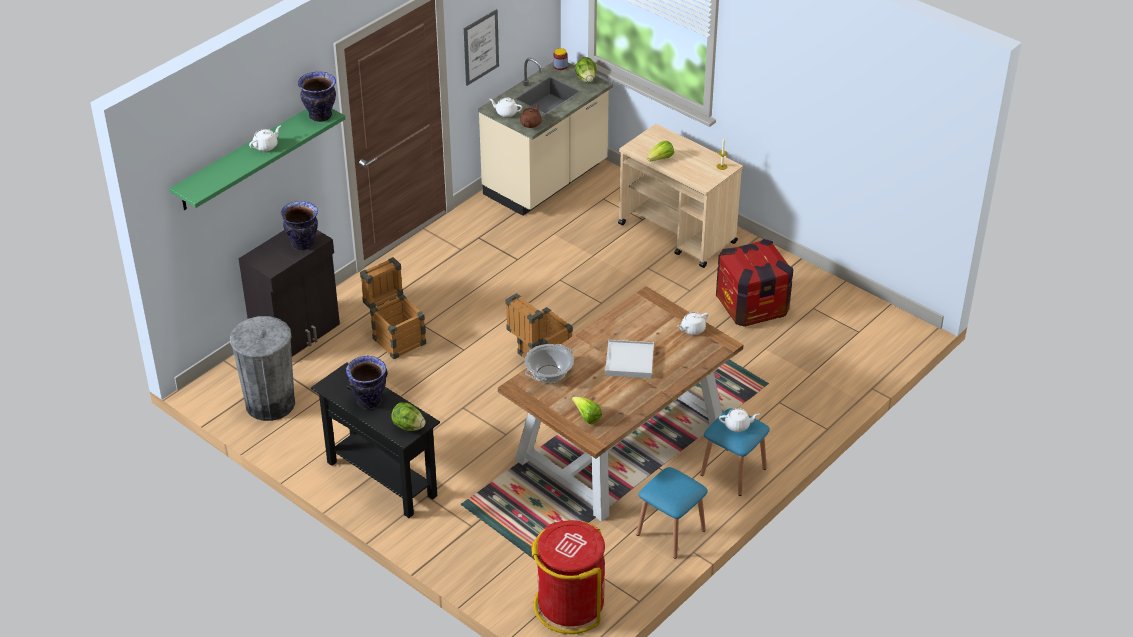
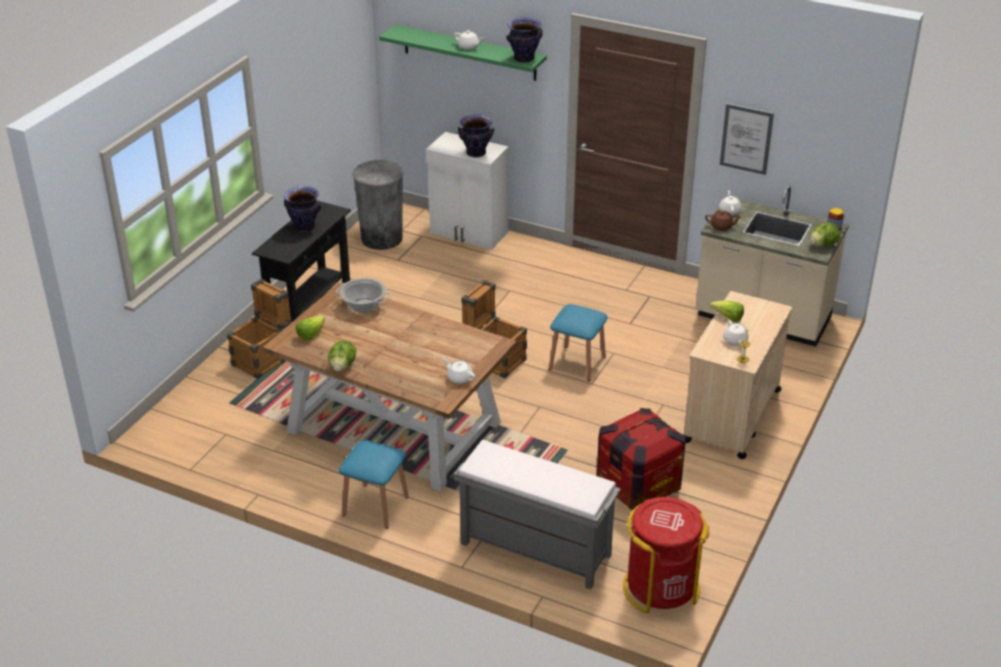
camera: 75 degrees right, 5 degrees down
(297, 335) = (469, 233): black cabinet -> white cabinet
(396, 337) = (487, 279): crate -> crate (264, 360)
(408, 426) = (278, 250): lettuce -> lettuce (342, 367)
(569, 605) = (179, 430): red trash can -> red trash can (660, 588)
(629, 361) = (397, 347): white tray -> none
(670, 532) = (281, 476): blue stool -> blue stool (577, 363)
(737, 425) = (371, 455): white teapot -> white teapot (735, 341)
(815, 382) = (534, 549): none -> grey bench

